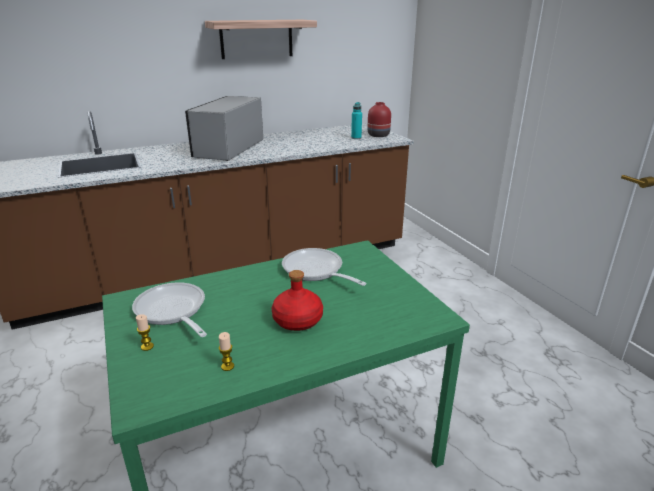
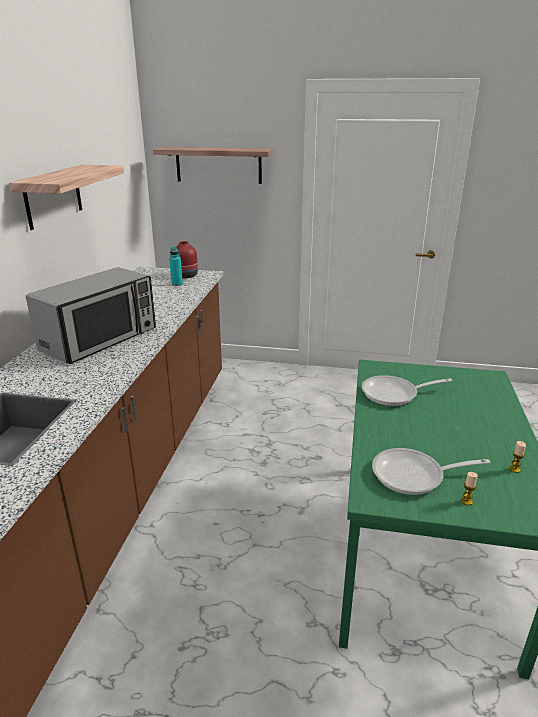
camera: 55 degrees left, 0 degrees up
(229, 149) = (100, 339): microwave -> microwave turned 105 degrees counterclockwise
(297, 320) = (466, 424): red bottle -> none
(459, 36) = (218, 165): none -> shelf

